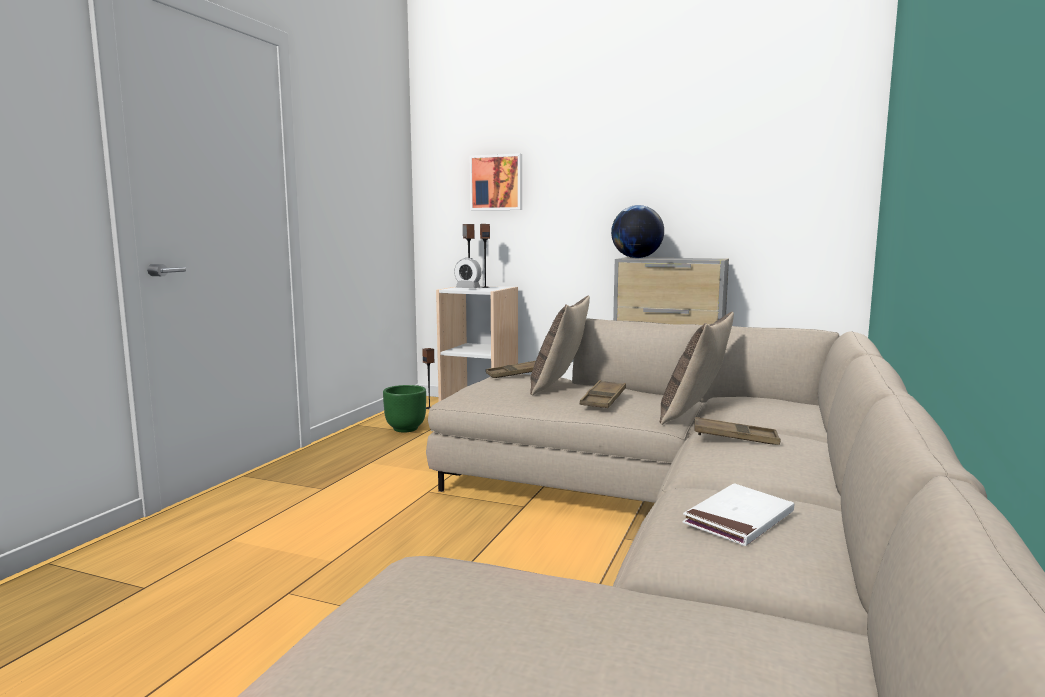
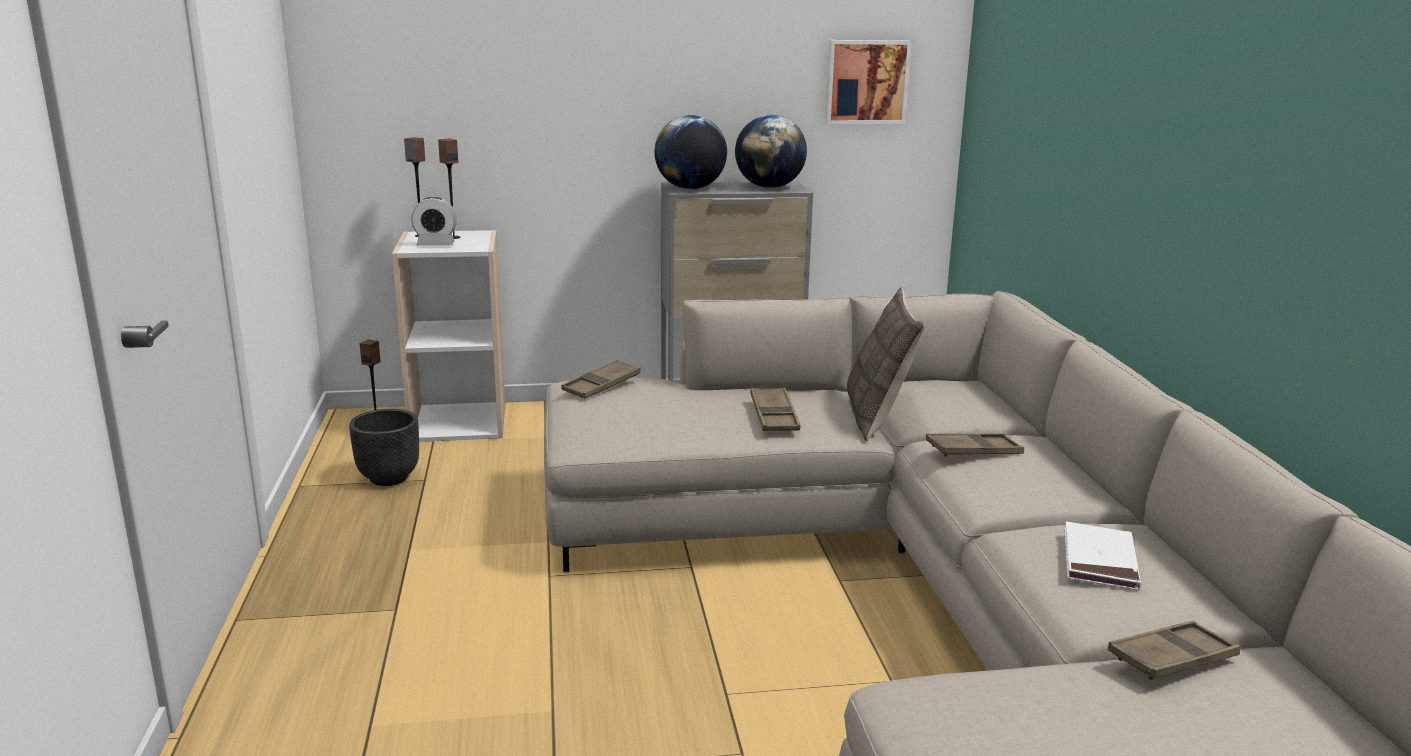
camera: 30 degrees left, 10 degrees up
(405, 429) = (388, 478): green planter -> black planter
(497, 182) = (450, 68): picture -> picture (866, 82)
(559, 386) = (688, 400): pillow -> none
(697, 258) = (769, 187): none -> globe
(702, 602) = (1172, 658): none -> brown tray

